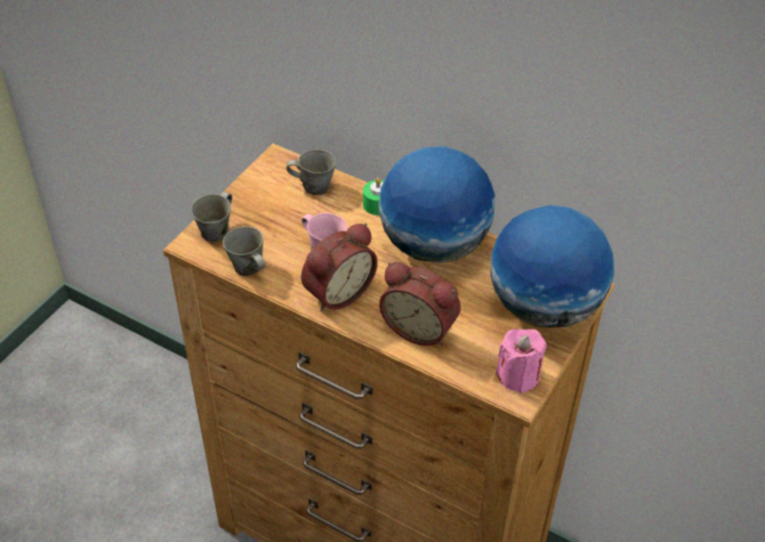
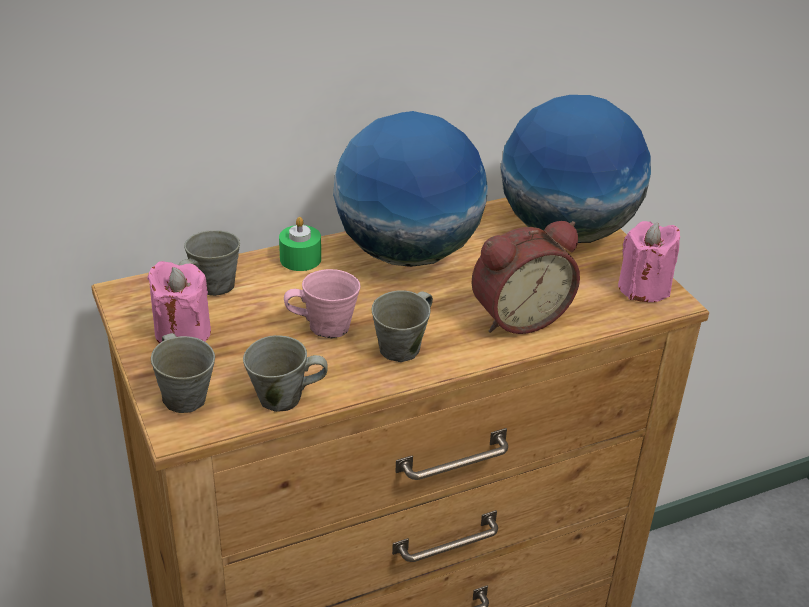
camera: 55 degrees left, 10 degrees down
(264, 200) = (183, 333): none -> pink candle
(337, 291) = (402, 348): alarm clock -> grey mug

